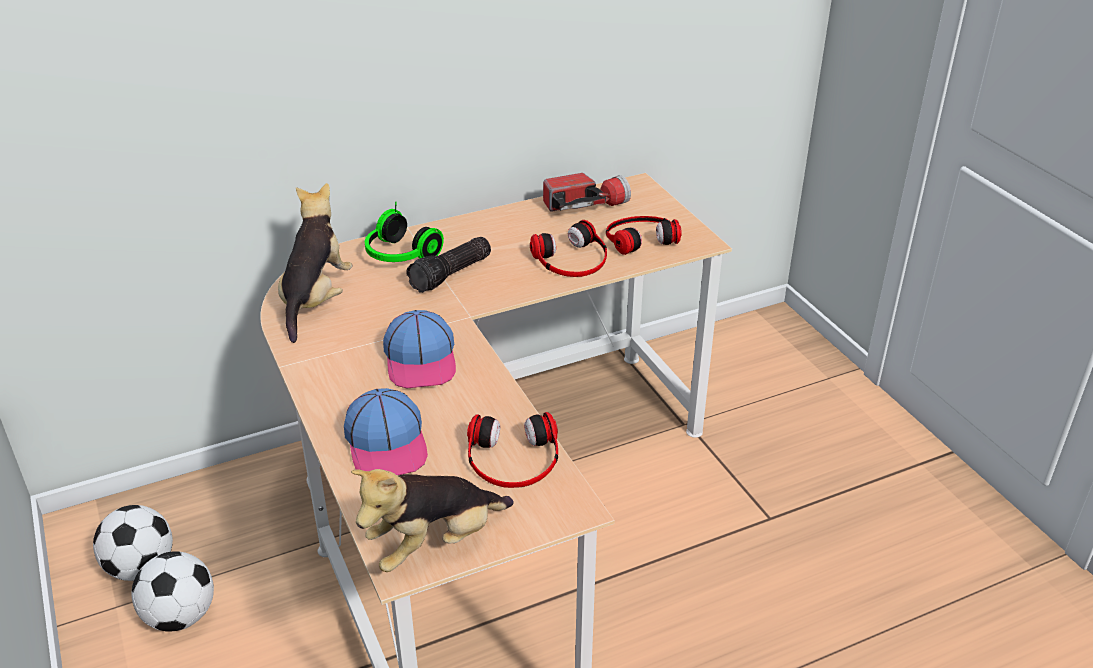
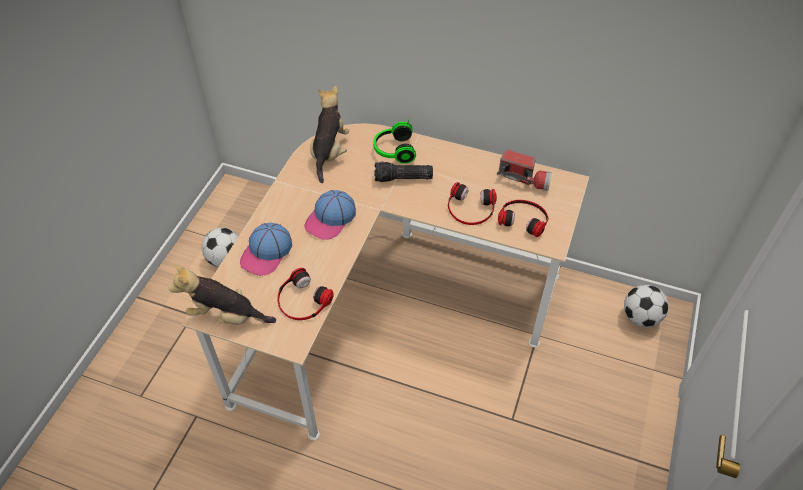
camera: 45 degrees right, 15 degrees up
(141, 567) = (234, 225): football -> football (641, 317)
(316, 299) = (329, 152): plush toy -> plush toy turned 45 degrees counterclockwise

